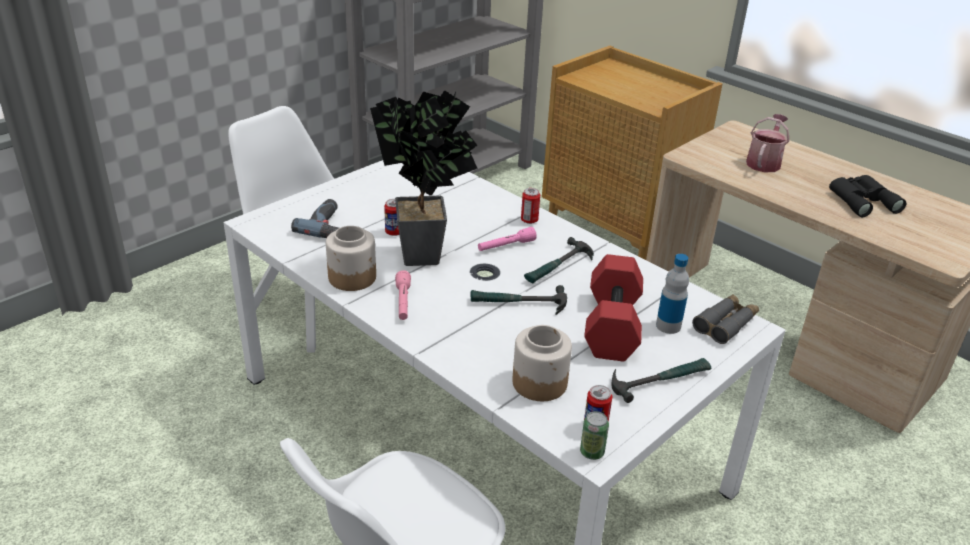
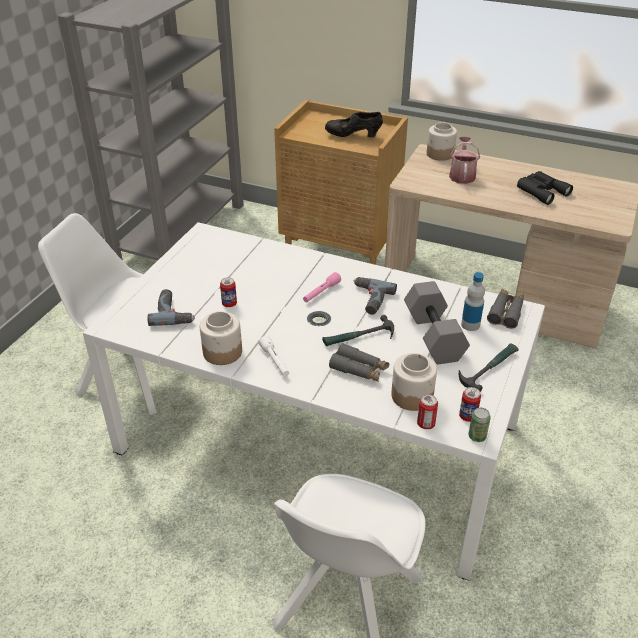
camera: 20 degrees left, 5 degrees up
(403, 302) = (275, 361): pink flashlight -> white flashlight
(428, 258) = (270, 319): potted plant -> none
(495, 336) = (359, 369): none -> grey binoculars
(529, 220) = (324, 266): can -> can (426, 424)
(558, 267) = (369, 299): hammer -> power drill
(610, 325) = (432, 335): red dumbbell -> grey dumbbell
(644, 92) = (353, 136): none -> black shoe
(750, 135) = (440, 154): none -> jar

